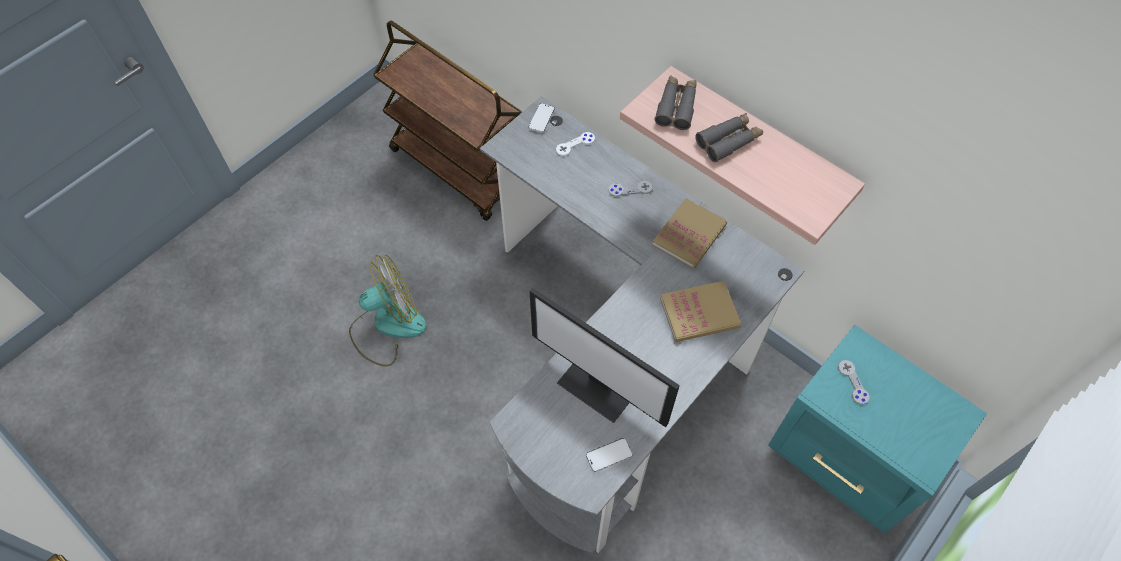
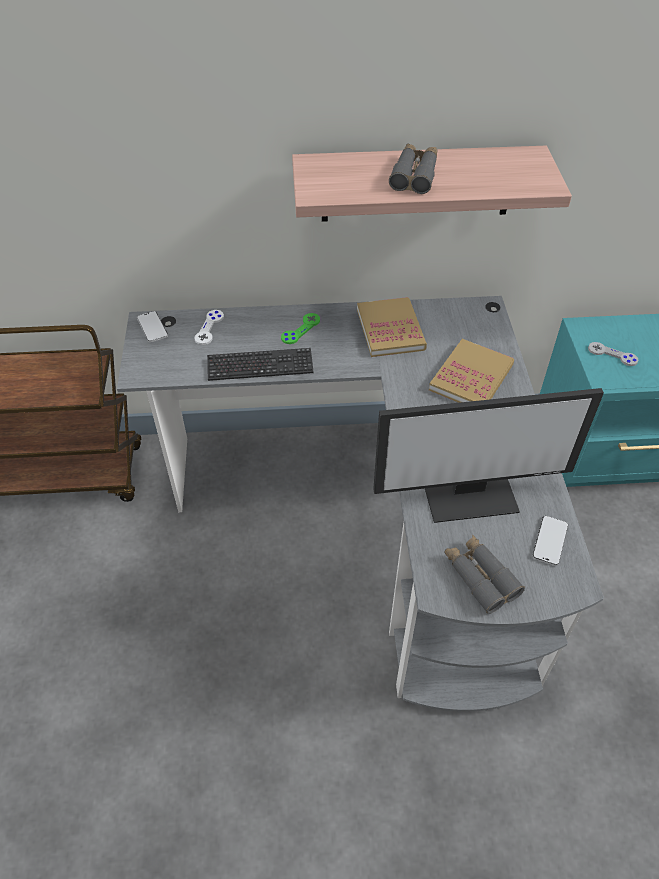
camera: 45 degrees left, 10 degrees down
(387, 326) = (128, 673): fan -> none
(575, 197) = (260, 366): none -> keyboard
(630, 189) = (300, 329): grey game controller -> green game controller
(676, 107) = (339, 176): grey binoculars -> grey binoculars (480, 577)

